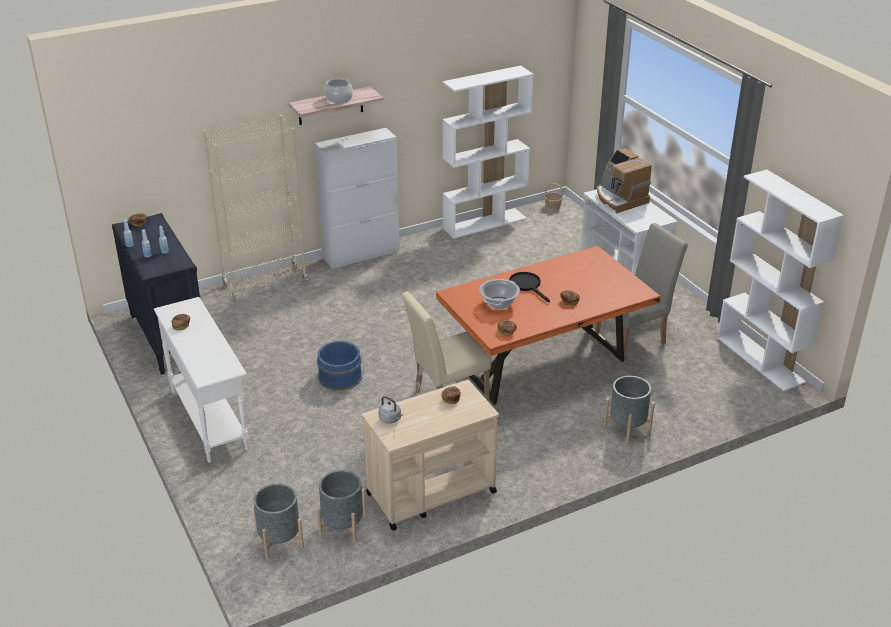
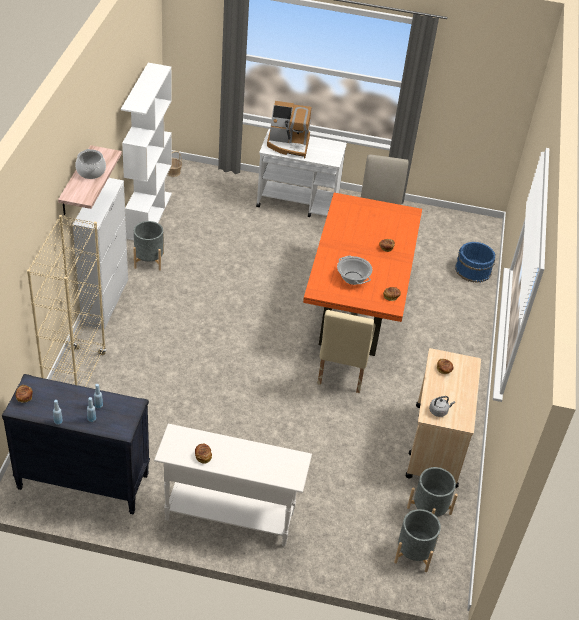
camera: 55 degrees left, 10 degrees up
(339, 376) = (256, 411): blue bucket -> blue bucket (472, 270)
(527, 286) = (346, 252): black frying pan -> none
(627, 427) = (458, 314): grey planter -> grey planter (149, 260)
(761, 360) = (451, 217): white bookcase -> none

